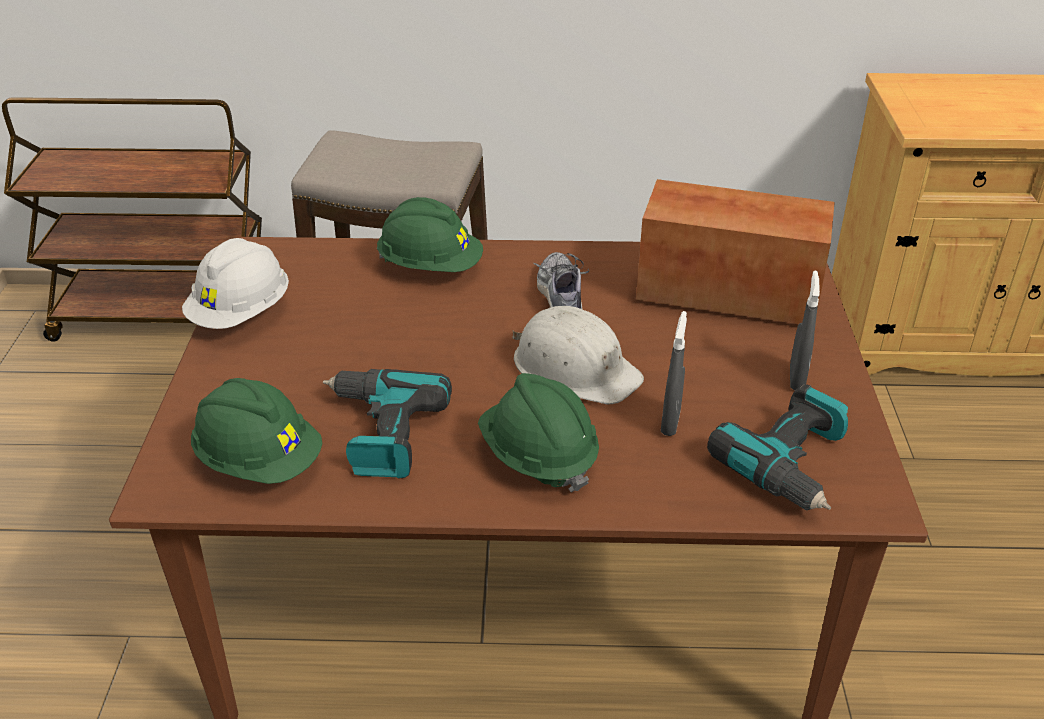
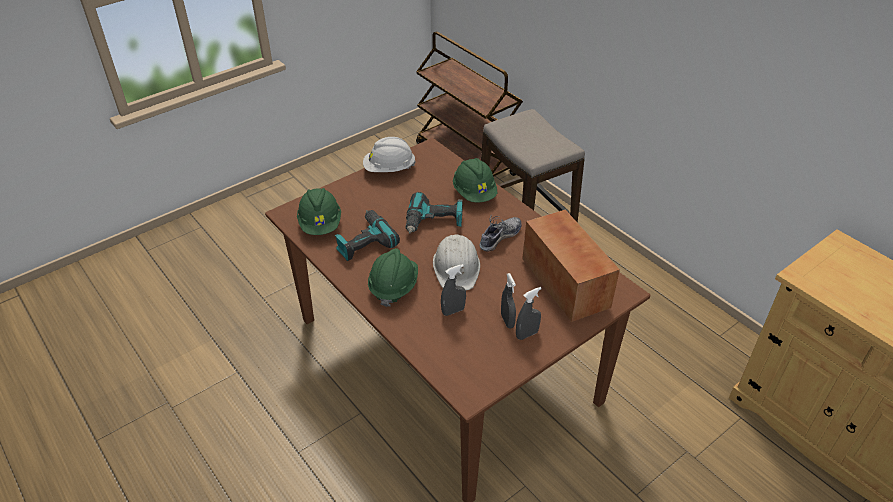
camera: 50 degrees right, 5 degrees up
(749, 381) = (507, 321): none -> grey spray bottle
(792, 464) = (466, 358): power drill -> power drill (434, 222)

